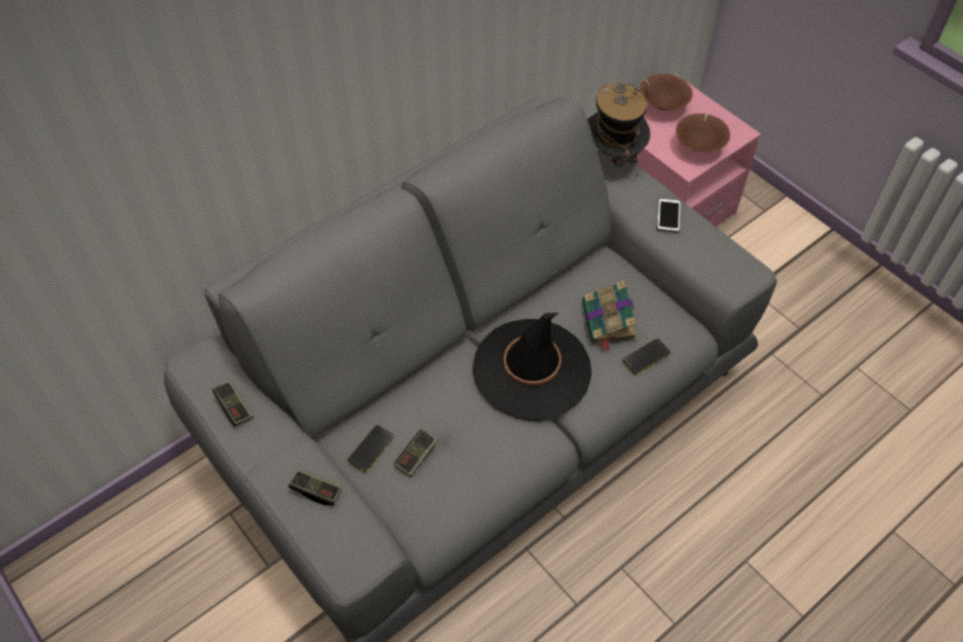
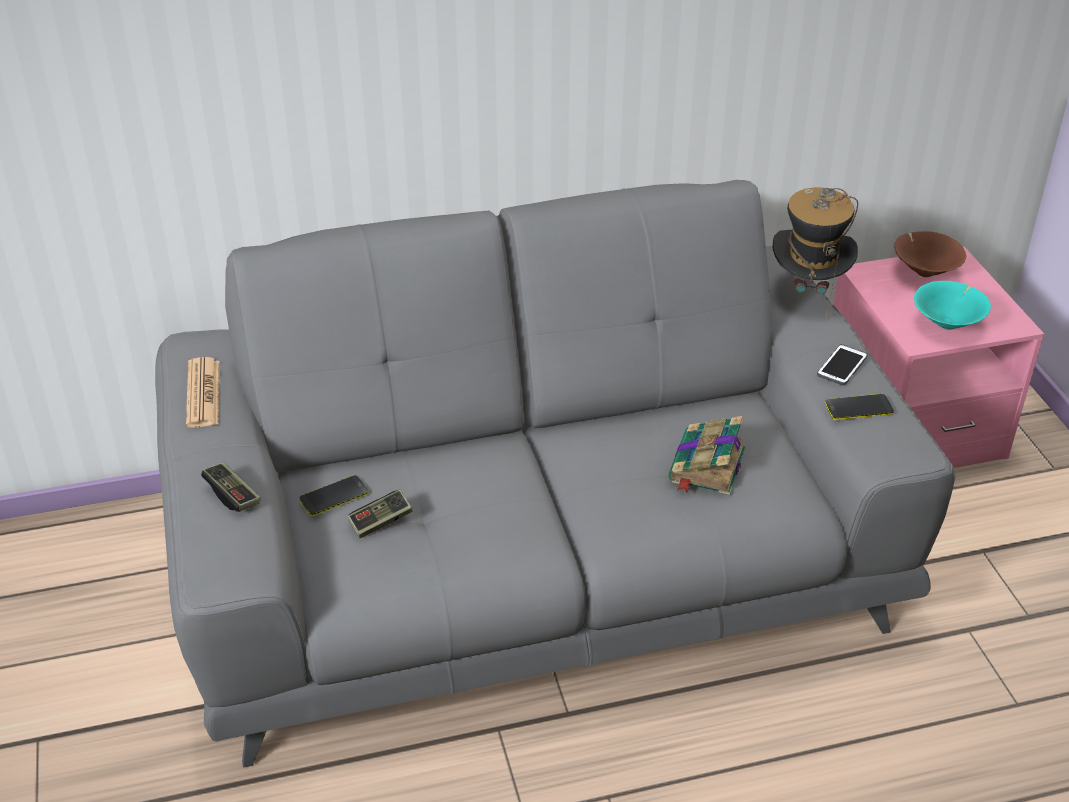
camera: 25 degrees right, 15 degrees down
(234, 407) = (203, 393): game controller -> newspaper
(532, 370) = (576, 482): black hat -> none
(646, 357) = (731, 515): phone -> phone (859, 408)
(699, 146) = (948, 324): brown bowl -> turquoise bowl

